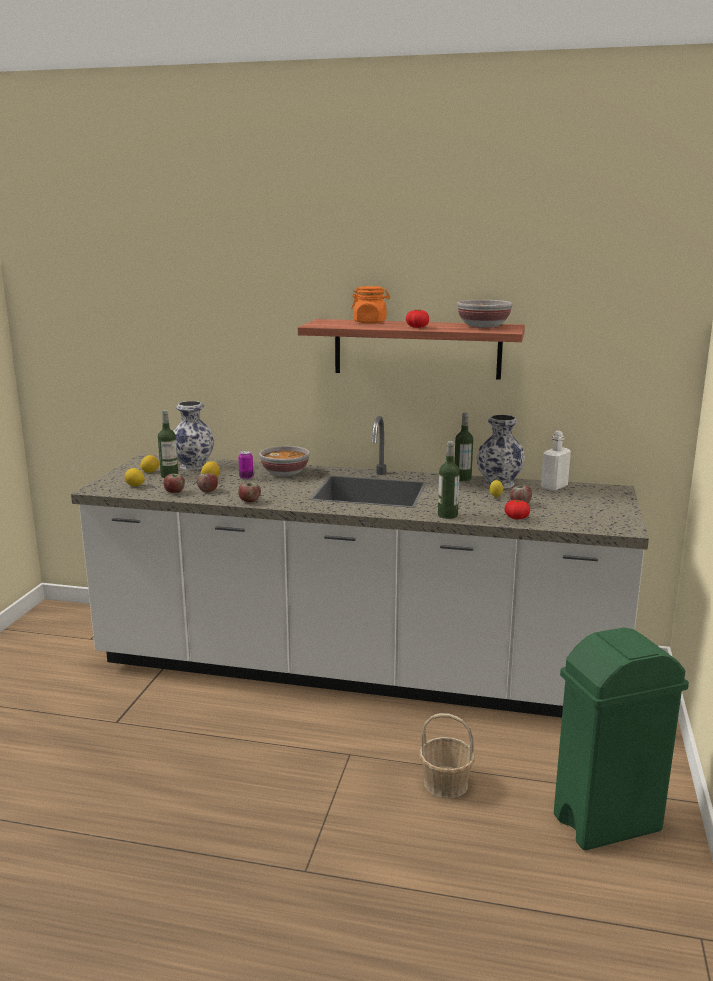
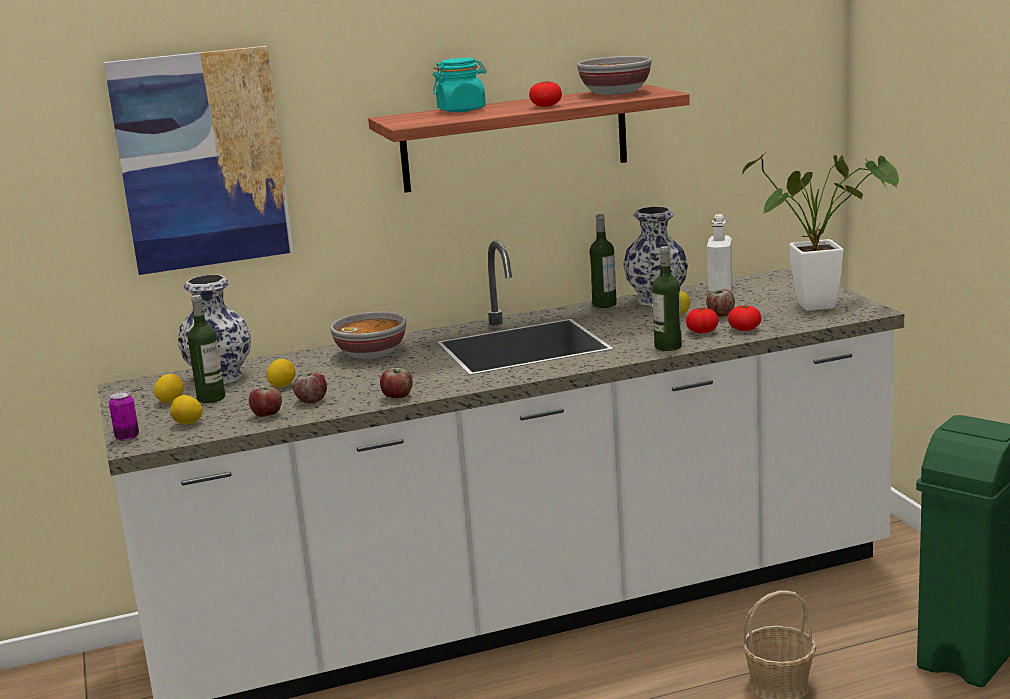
camera: 30 degrees left, 0 degrees up
(211, 330) = (201, 160): none -> picture
(246, 478) = (331, 372): can -> can (127, 437)
(370, 322) = (462, 110): orange jar -> turquoise jar
(487, 512) = (702, 332): none -> tomato
(603, 517) = (825, 305): none -> potted plant

